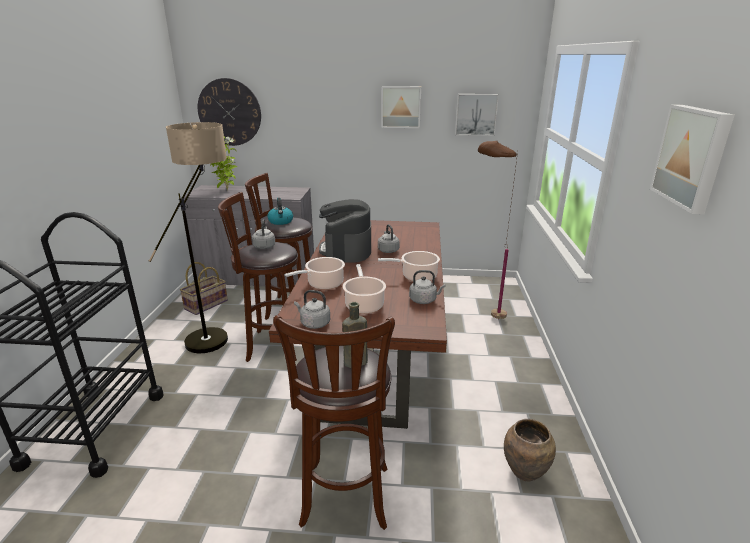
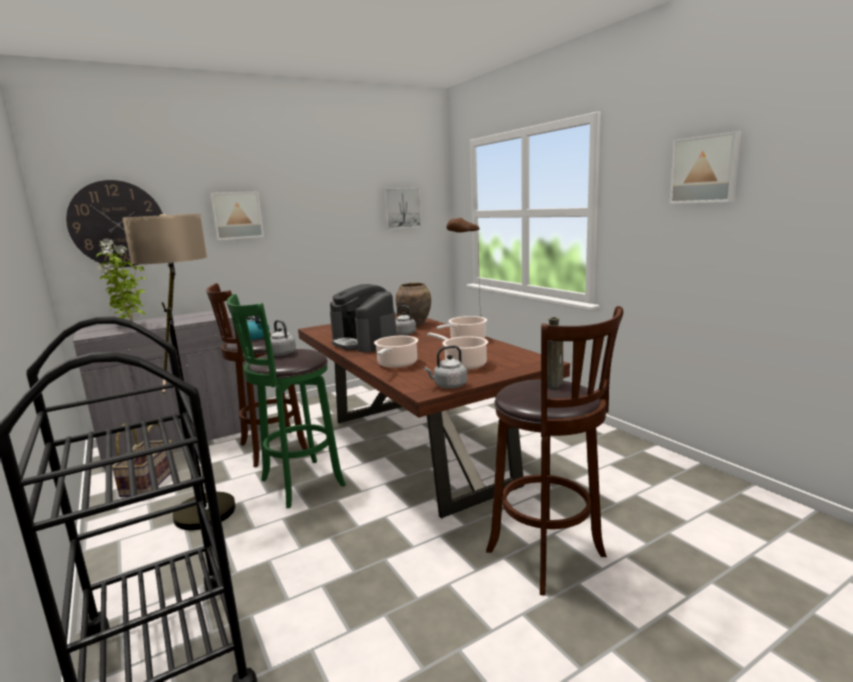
camera: 35 degrees left, 10 degrees down
(271, 345) = (298, 484): brown stool -> green stool
(401, 107) = (331, 205): picture -> picture (237, 215)
(424, 300) = (504, 350): grey kettle -> none
(525, 472) = (637, 473): brown vase -> brown vase (415, 324)

